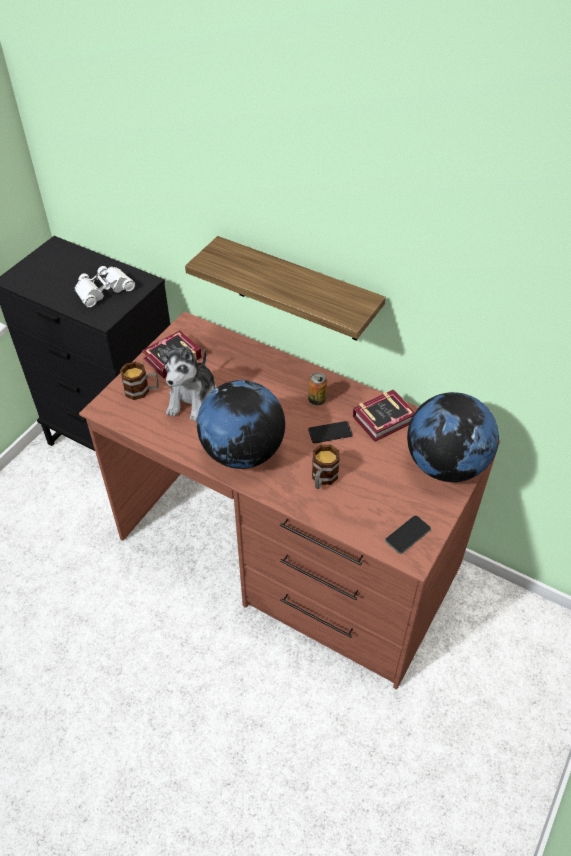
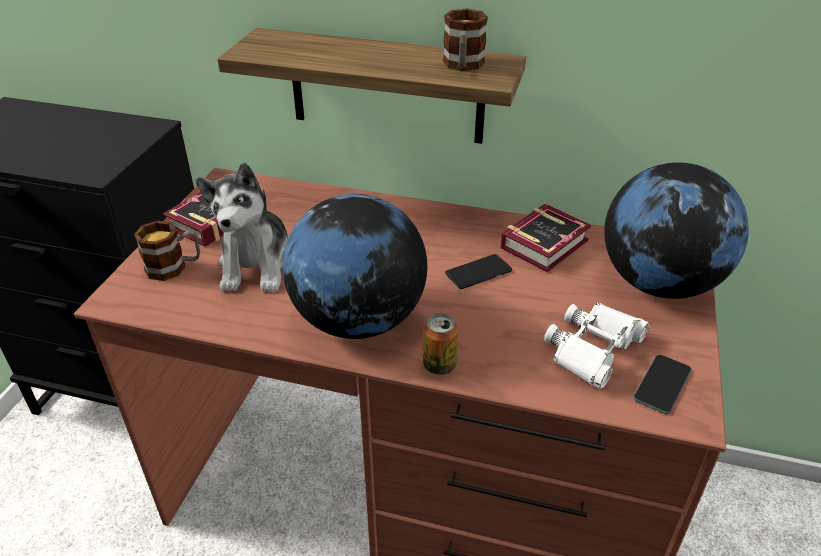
camera: 15 degrees left, 10 degrees down
(103, 290) = (90, 142): white binoculars -> white binoculars (593, 349)
(317, 400) = (441, 237): can -> can (439, 365)
(322, 479) = (496, 333): mug -> mug (463, 66)

